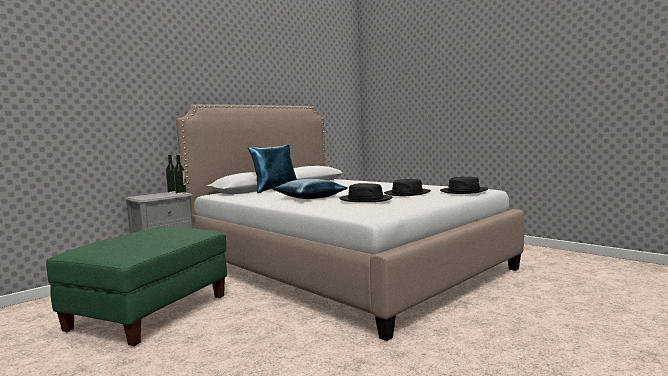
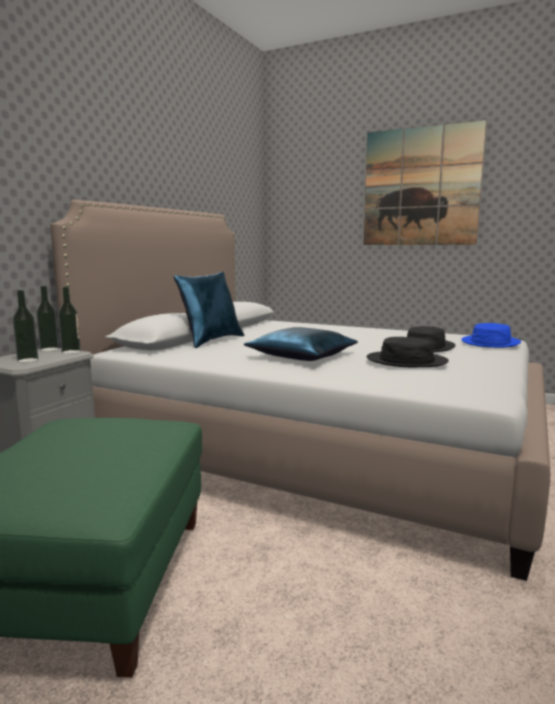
camera: 20 degrees left, 5 degrees up
(153, 196) = (27, 360): none -> bottle
(461, 75) = (420, 187): none -> picture
(463, 191) = (490, 342): black hat -> blue hat

